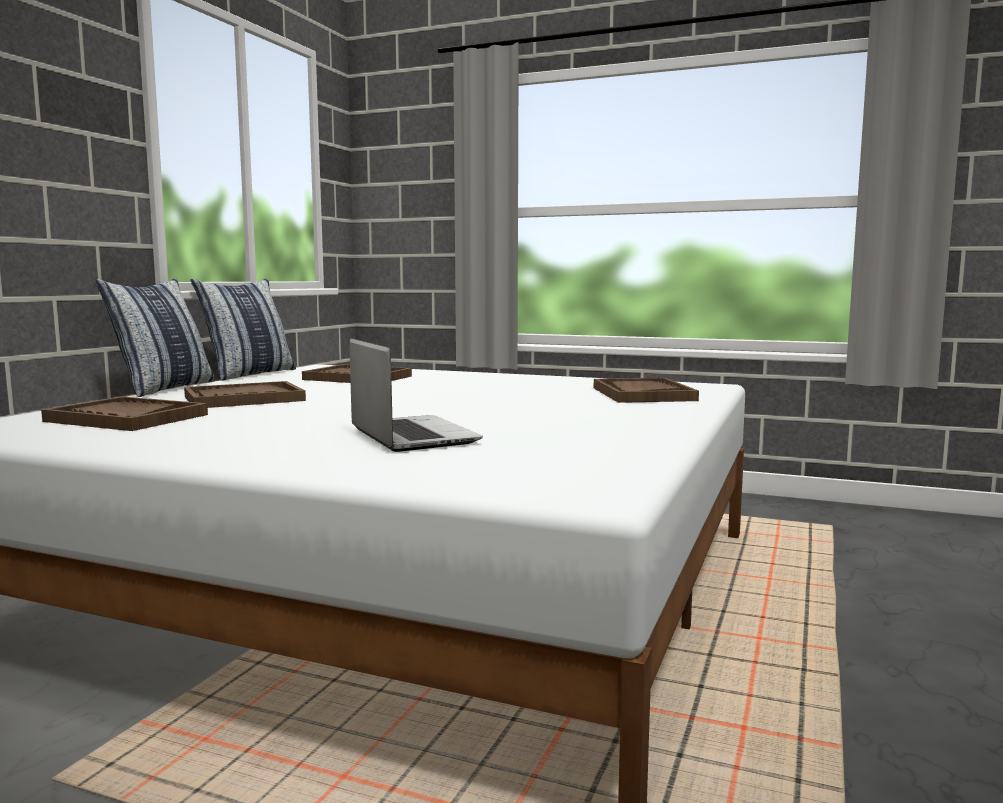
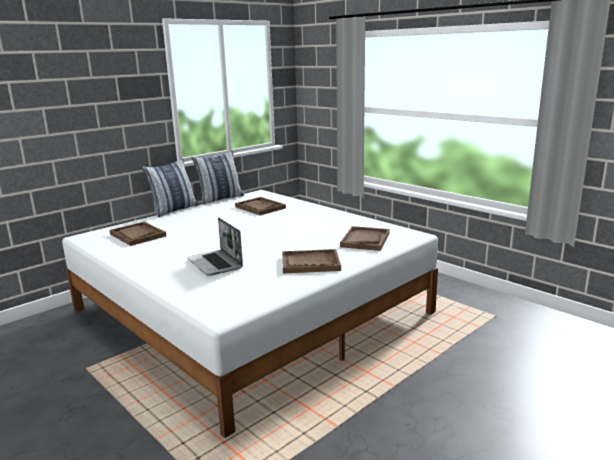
camera: 25 degrees right, 10 degrees up
(244, 399) = (192, 223): brown tray -> brown tray (310, 263)
(410, 436) = (216, 264): laptop -> laptop turned 150 degrees clockwise

